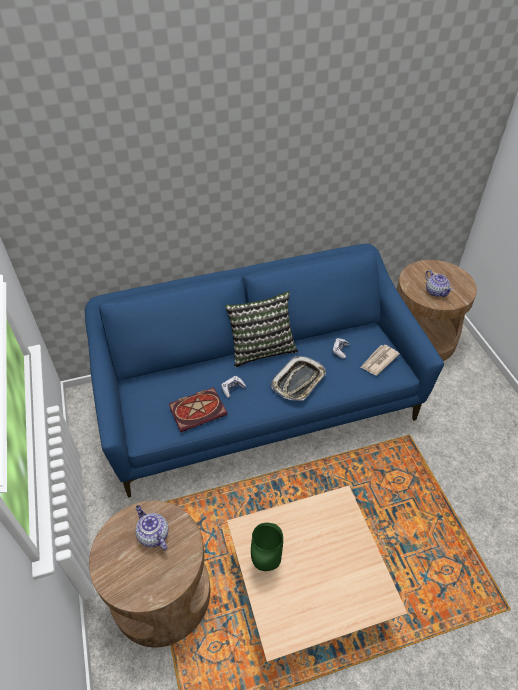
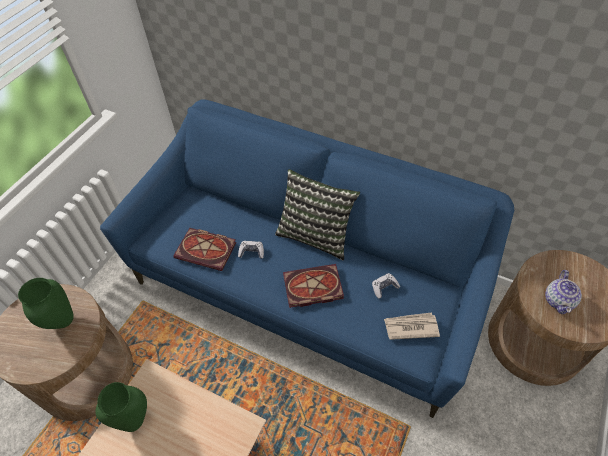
camera: 45 degrees right, 5 degrees up
(153, 535) = (61, 321): teapot -> green vase
(298, 381) = (311, 288): tray -> book

